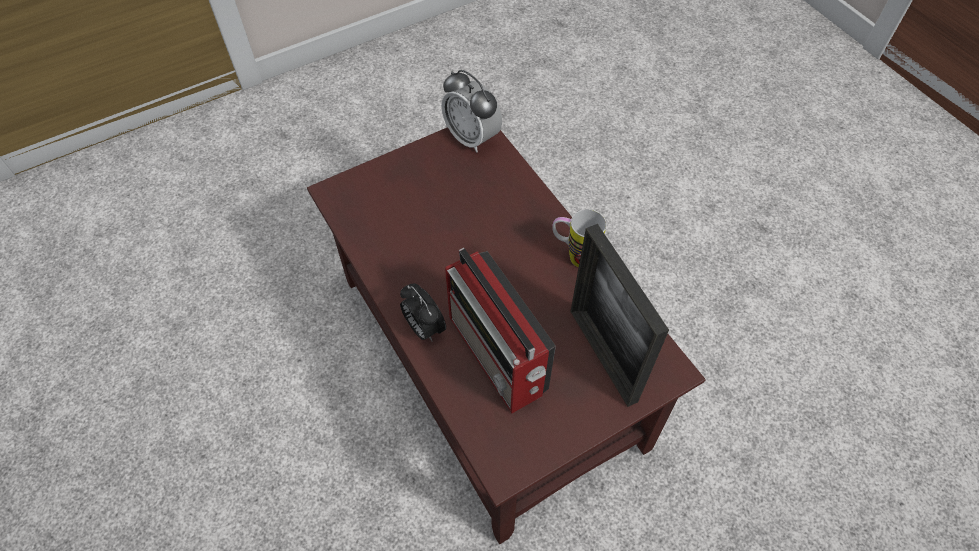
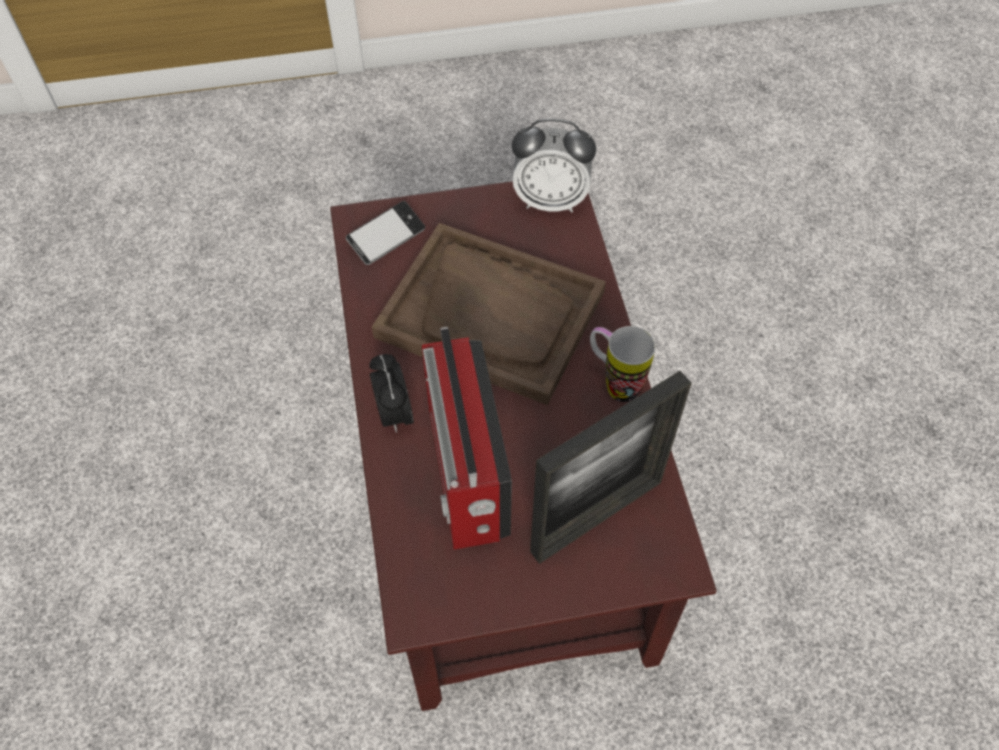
camera: 20 degrees right, 0 degrees up
(361, 198) = (386, 237): none -> phone
(465, 233) = (491, 314): none -> brown tray
(472, 138) = (550, 200): alarm clock -> alarm clock turned 60 degrees counterclockwise
(603, 355) = (596, 516): picture frame -> picture frame turned 120 degrees counterclockwise

